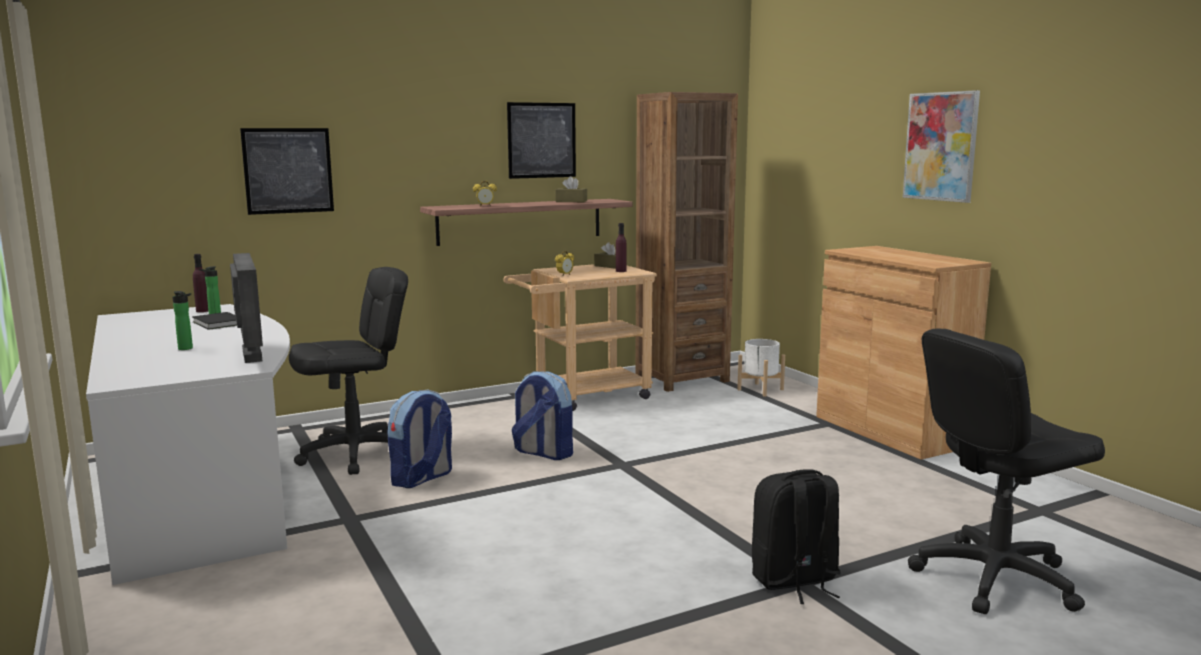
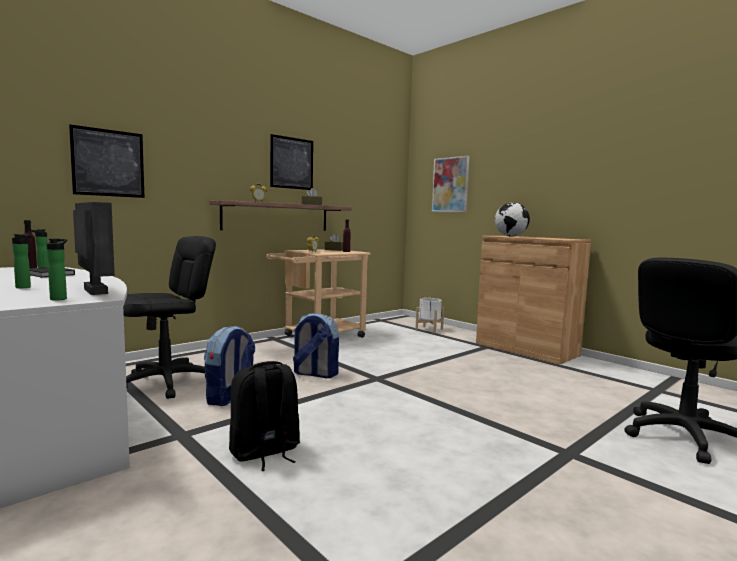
camera: 15 degrees left, 5 degrees down
(213, 369) = (60, 299): none -> bottle
(681, 379) = (376, 325): brown bookcase -> none
(795, 581) = (564, 452): black backpack -> black backpack (265, 452)
(870, 251) = (511, 236): none -> globe
(940, 146) = (551, 172): picture -> picture (450, 184)

